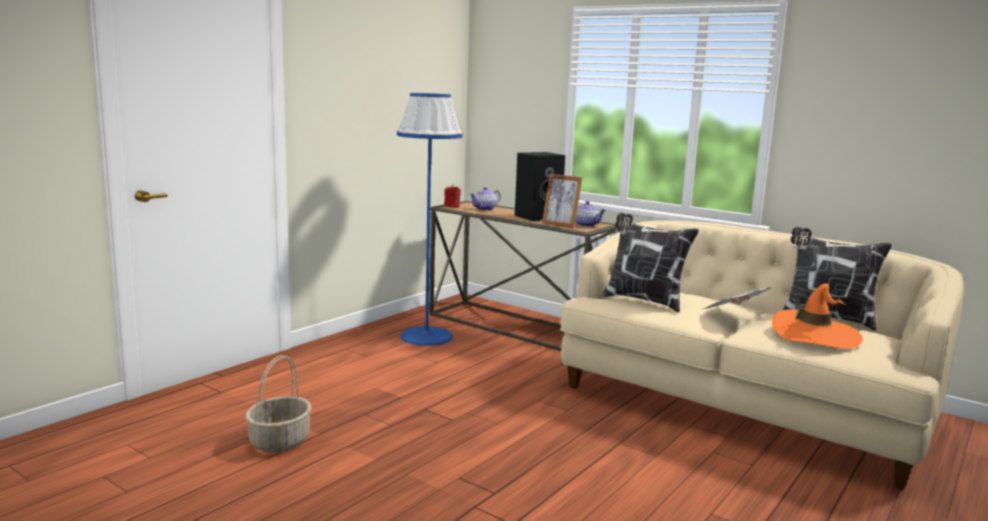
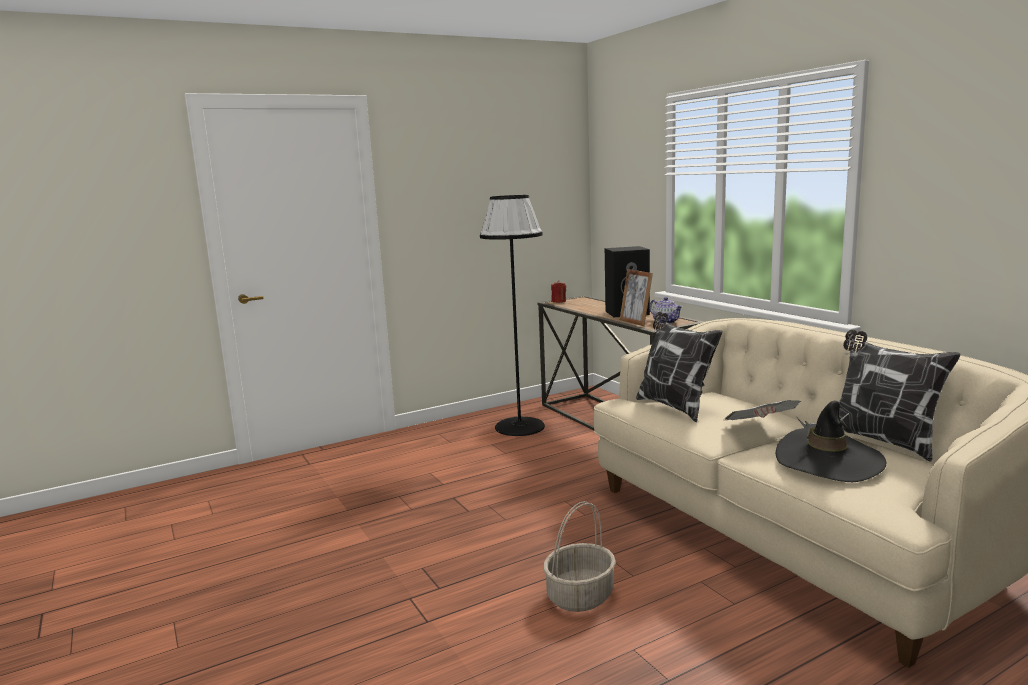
camera: 25 degrees right, 0 degrees up
(279, 441) = (312, 512): basket -> basket (580, 595)
(426, 336) = (520, 426): blue floor lamp -> black floor lamp
(484, 209) = (587, 304): teapot -> none
(815, 335) = (828, 461): orange hat -> black hat

